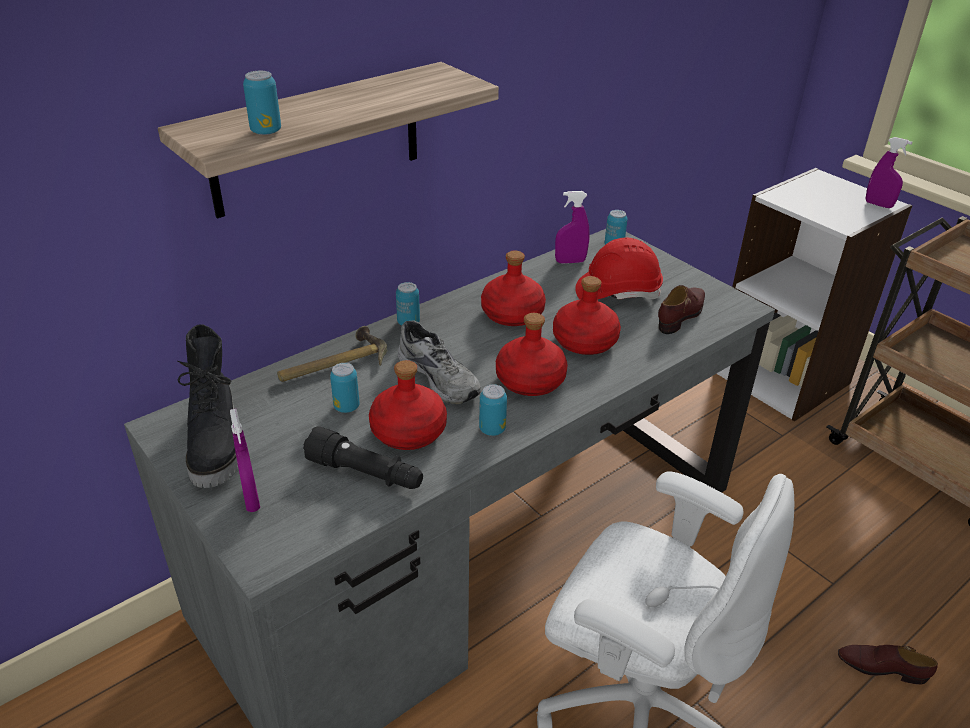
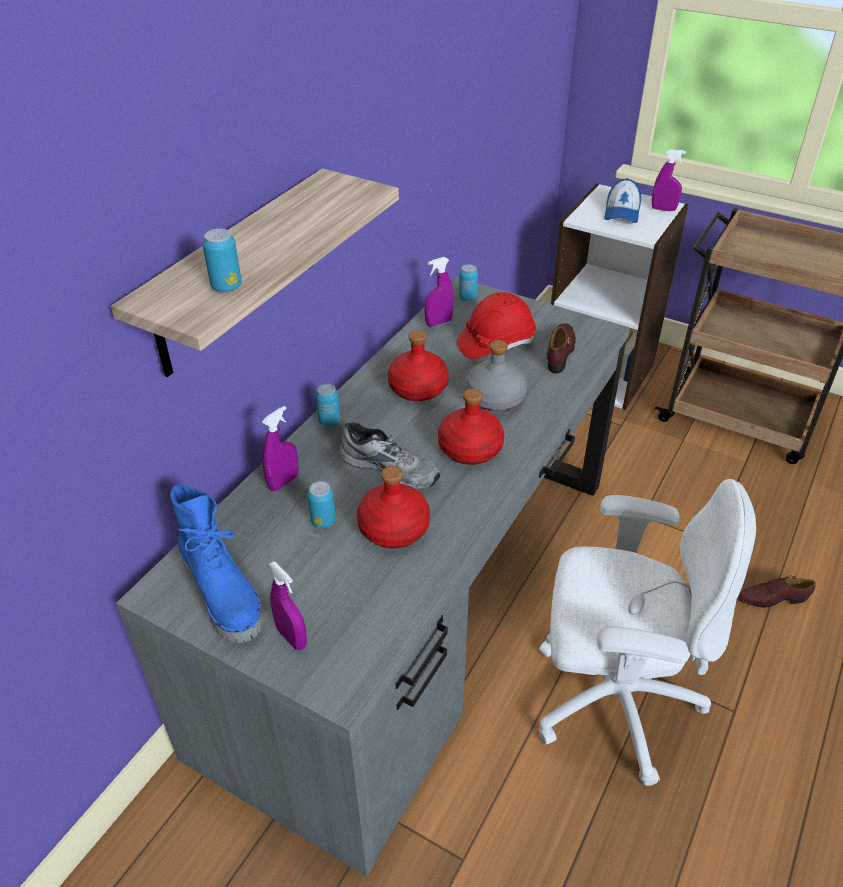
camera: 20 degrees left, 5 degrees up
(217, 444) = (225, 595): black boot -> blue boot
(332, 364) = (283, 482): hammer -> purple spray bottle
(366, 474) = (380, 580): black flashlight -> none
(492, 429) = (464, 504): can -> none
(584, 342) = (494, 399): red bottle -> grey bottle
(827, 199) = (622, 212): none -> cap

